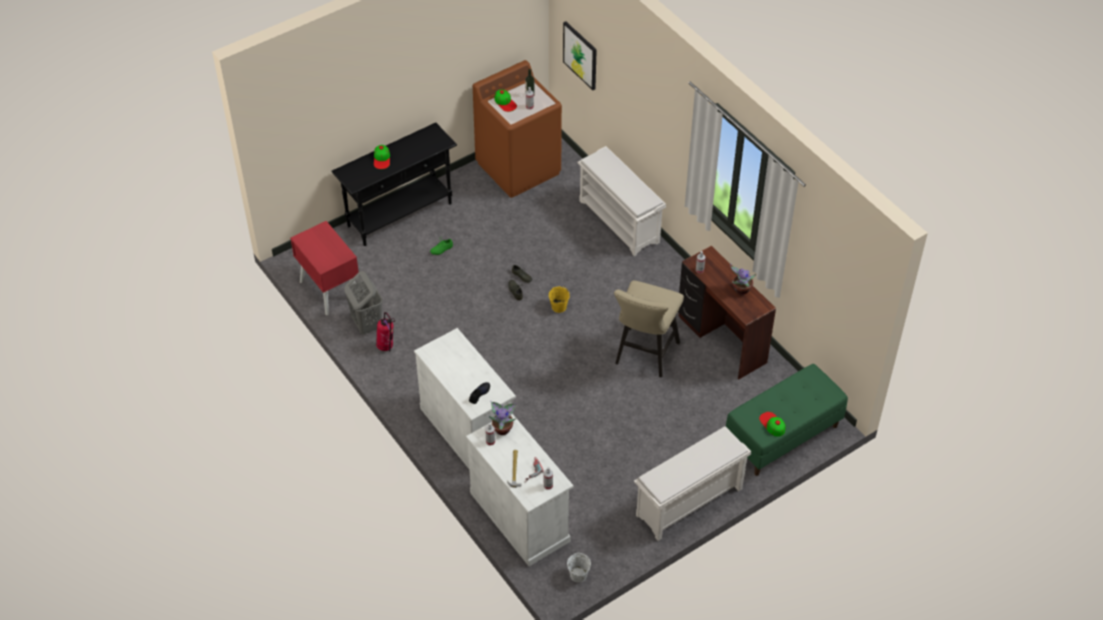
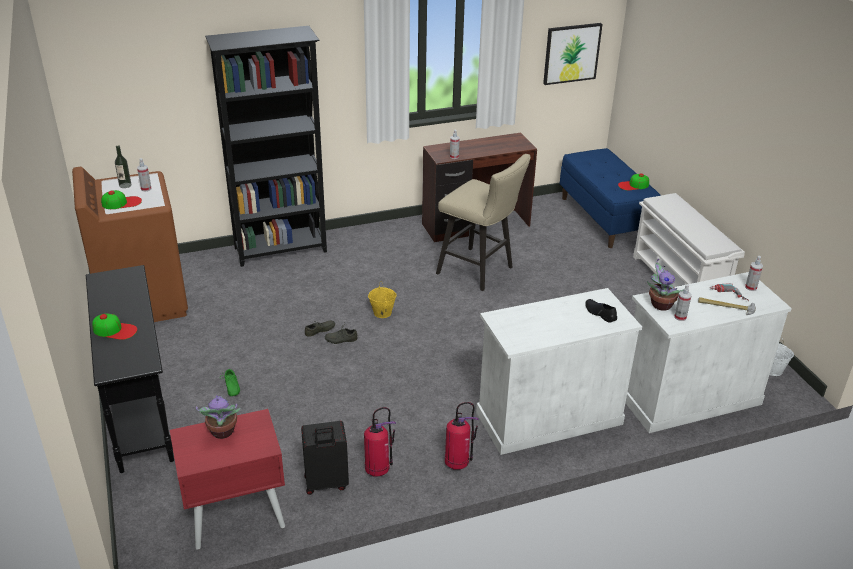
camera: 75 degrees left, 15 degrees down
(366, 324) = (326, 483): grey laundry basket -> black suitcase
(405, 387) = (458, 463): none -> fire extinguisher
(580, 55) = (133, 110): picture -> picture (571, 53)
(620, 221) = (281, 250): white shoe rack -> black bookcase
(741, 289) = (490, 143): potted plant -> potted plant (222, 432)
(782, 436) = (605, 219): green bench -> blue bench

